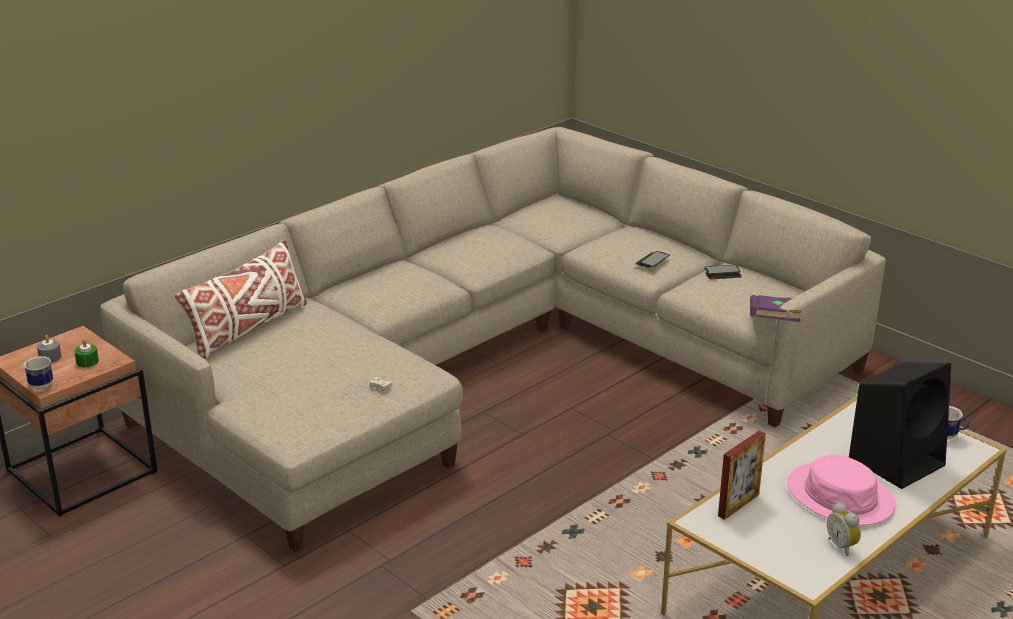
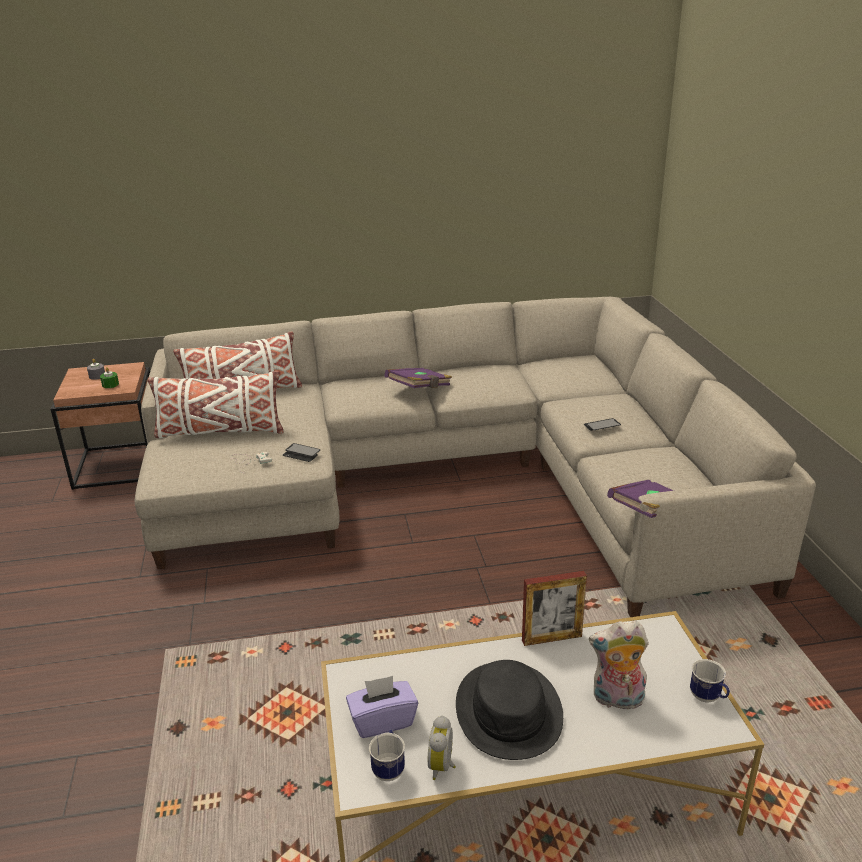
camera: 35 degrees right, 0 degrees up
(40, 384) = (67, 390): mug -> mug (389, 768)
(289, 374) = (220, 431): none -> white pillow
(437, 272) = (420, 389): none -> purple book
(722, 273) = (654, 454): phone -> phone (301, 453)
(738, 505) = (401, 674): picture frame -> picture frame (551, 638)
(766, 538) = (382, 720): none -> purple tissue box
(840, 496) = (509, 711): pink hat -> black hat
(897, 460) = (616, 700): black speaker -> plush toy

